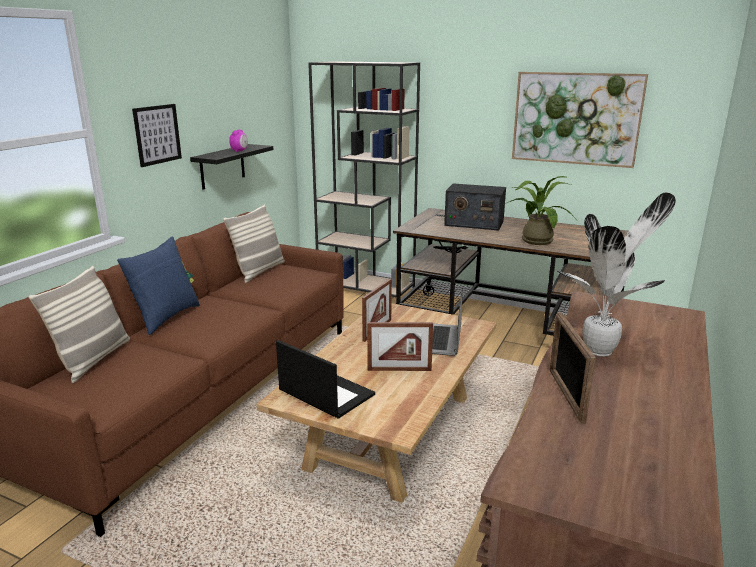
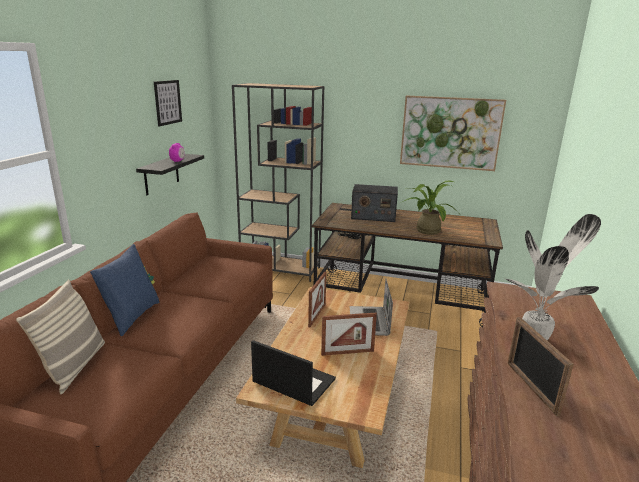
camera: 10 degrees left, 0 degrees up
(157, 134) = (109, 151): picture -> picture (167, 102)
(259, 271) = (202, 265): pillow -> none

